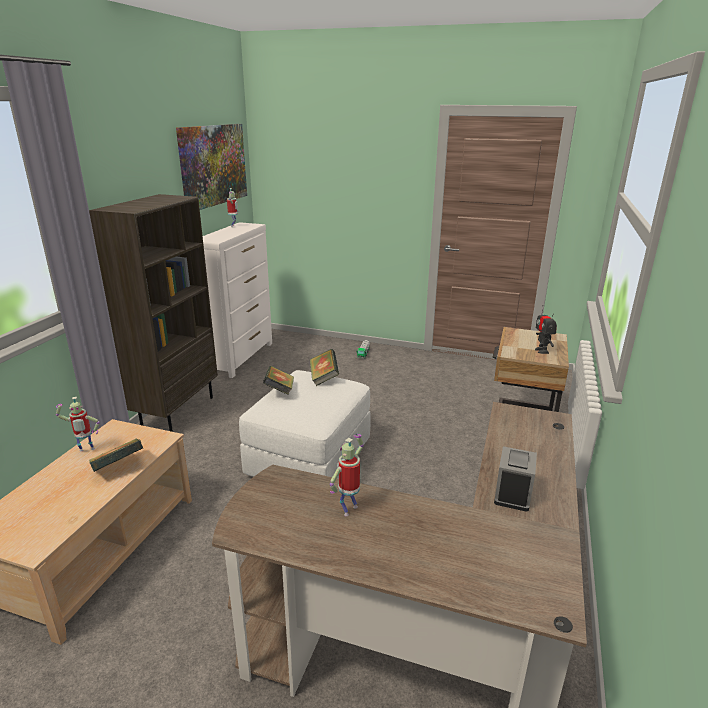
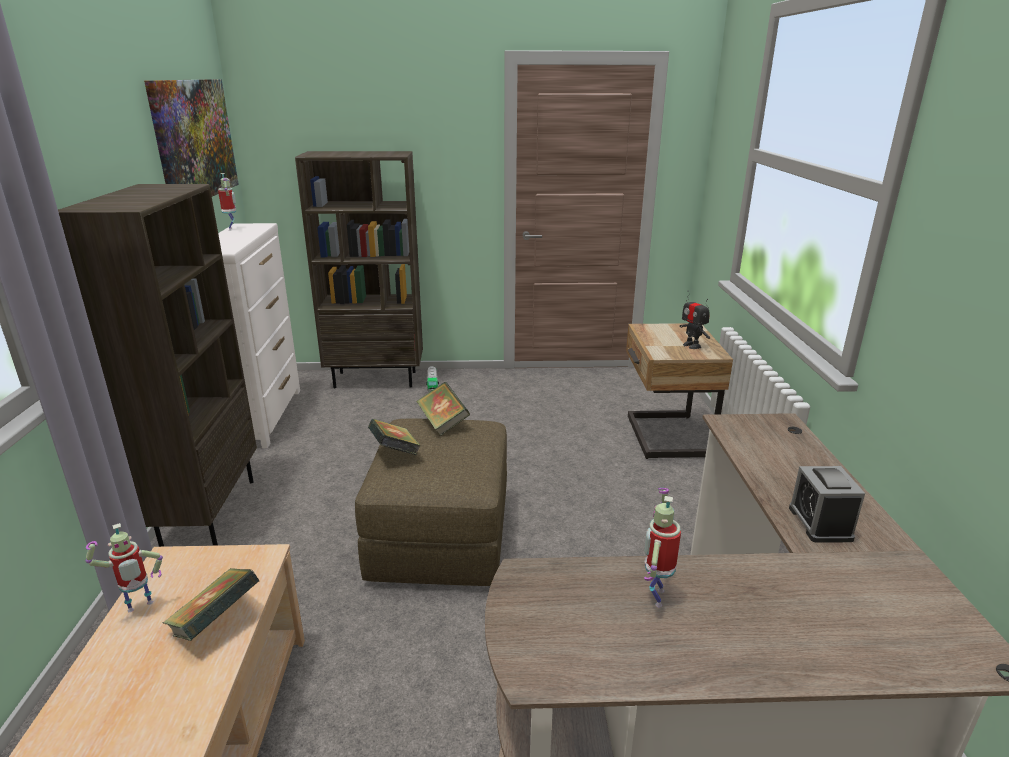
camera: 20 degrees left, 0 degrees up
(309, 458) = (441, 537): white ottoman -> brown ottoman
(326, 343) = (376, 379): none -> brown bookcase

